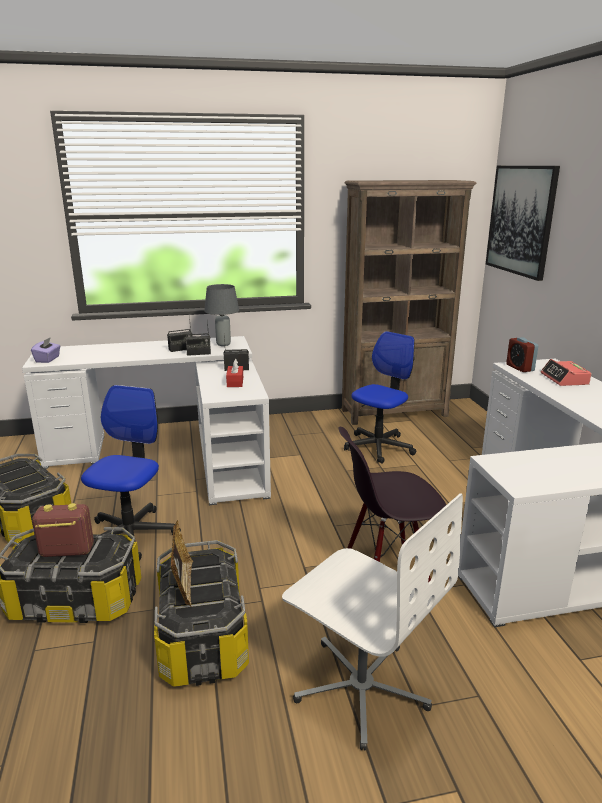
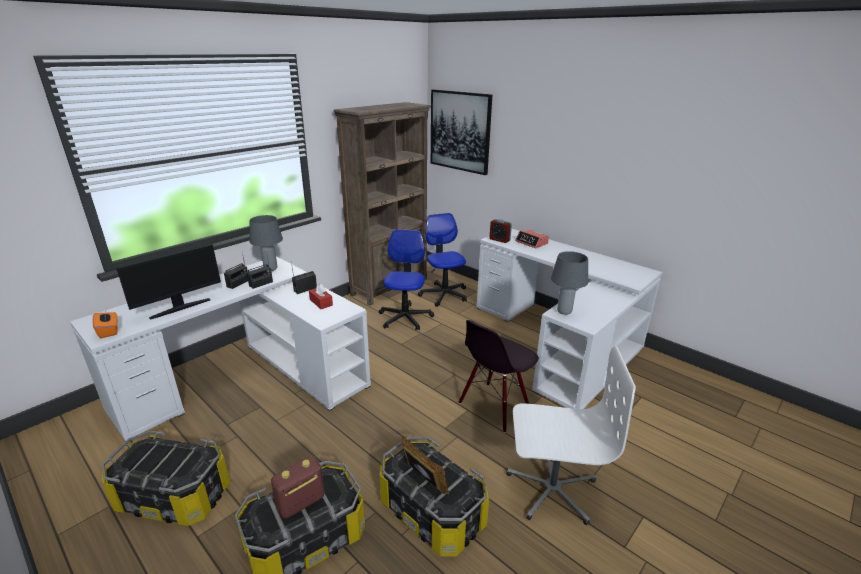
camera: 35 degrees left, 5 degrees up
(48, 359) = (109, 331): purple tissue box -> orange tissue box
(113, 356) = (180, 308): none -> monitor
(131, 535) = (291, 463): office chair -> office chair (444, 295)
(506, 462) = (563, 311): none -> grey table lamp

